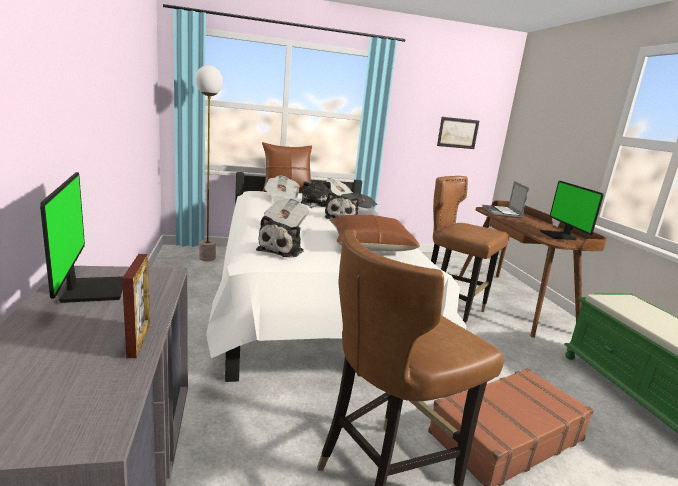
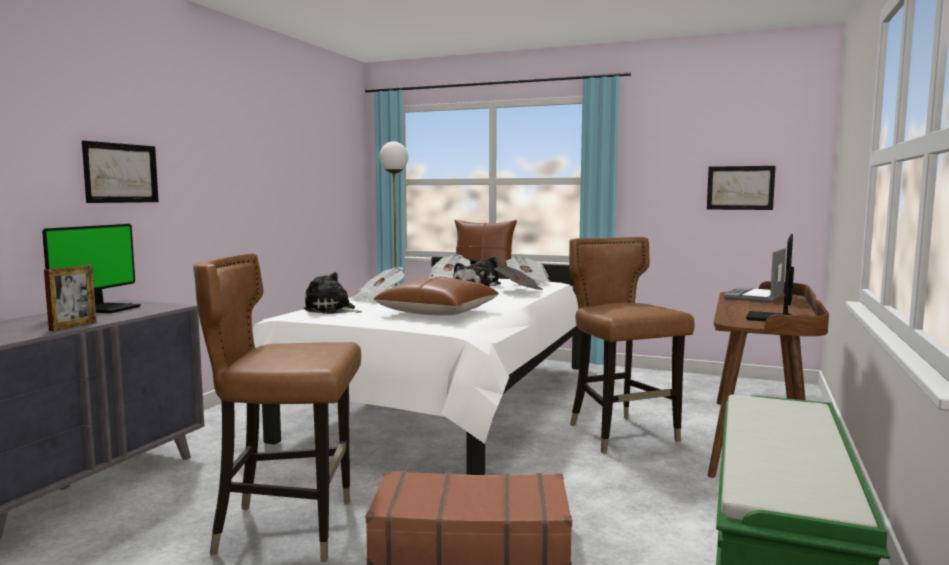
camera: 35 degrees right, 10 degrees down
(43, 99) = (121, 173): none -> picture
(282, 250) = (332, 310): plush toy -> plush toy turned 60 degrees clockwise

